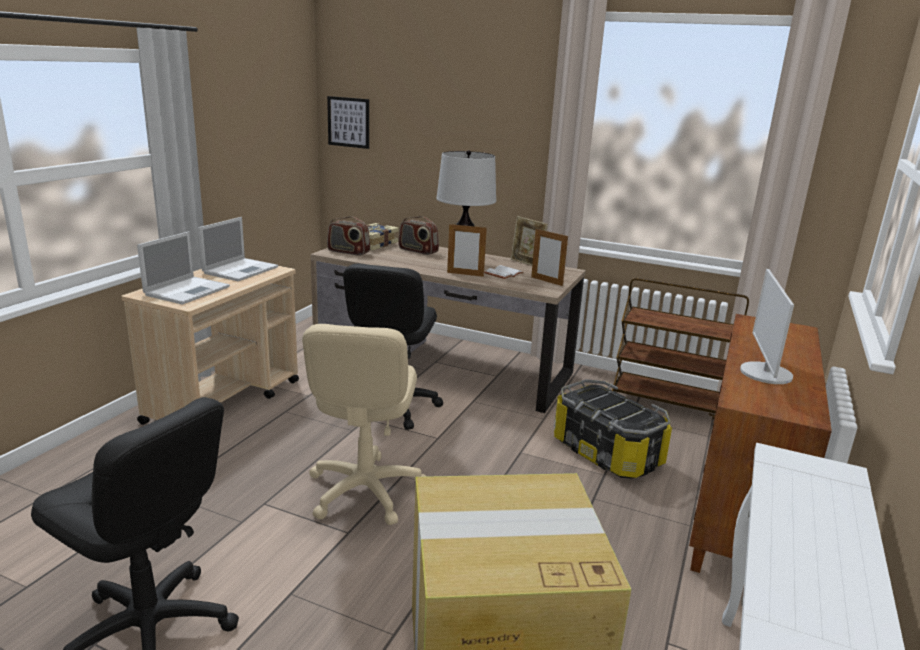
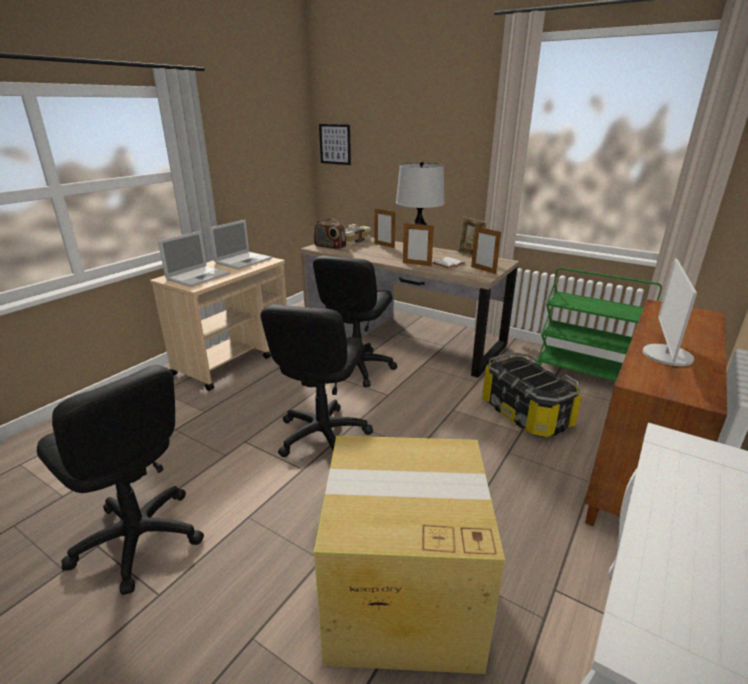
camera: 10 degrees right, 5 degrees up
(364, 490) = (322, 435): beige office chair -> black office chair
(418, 251) = (384, 245): radio -> picture frame
(668, 405) = (585, 374): brown cart -> green cart

